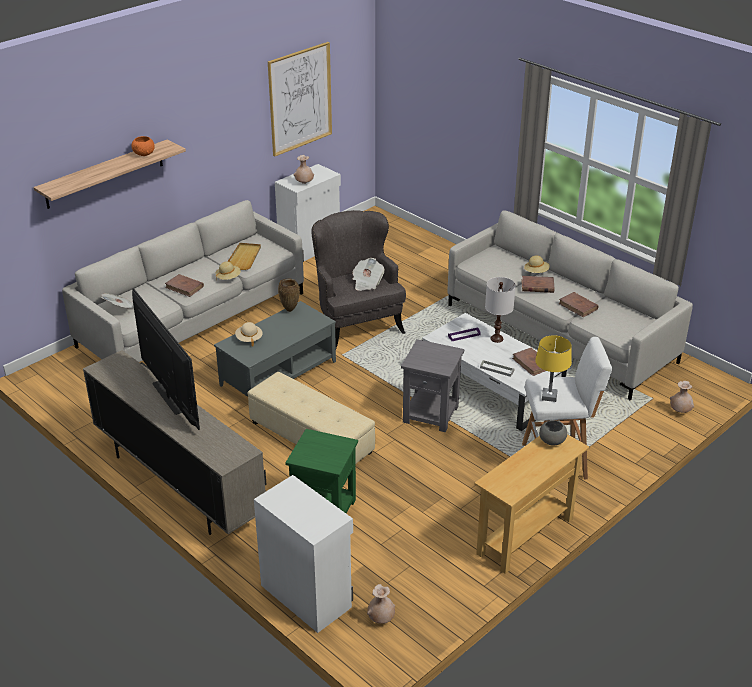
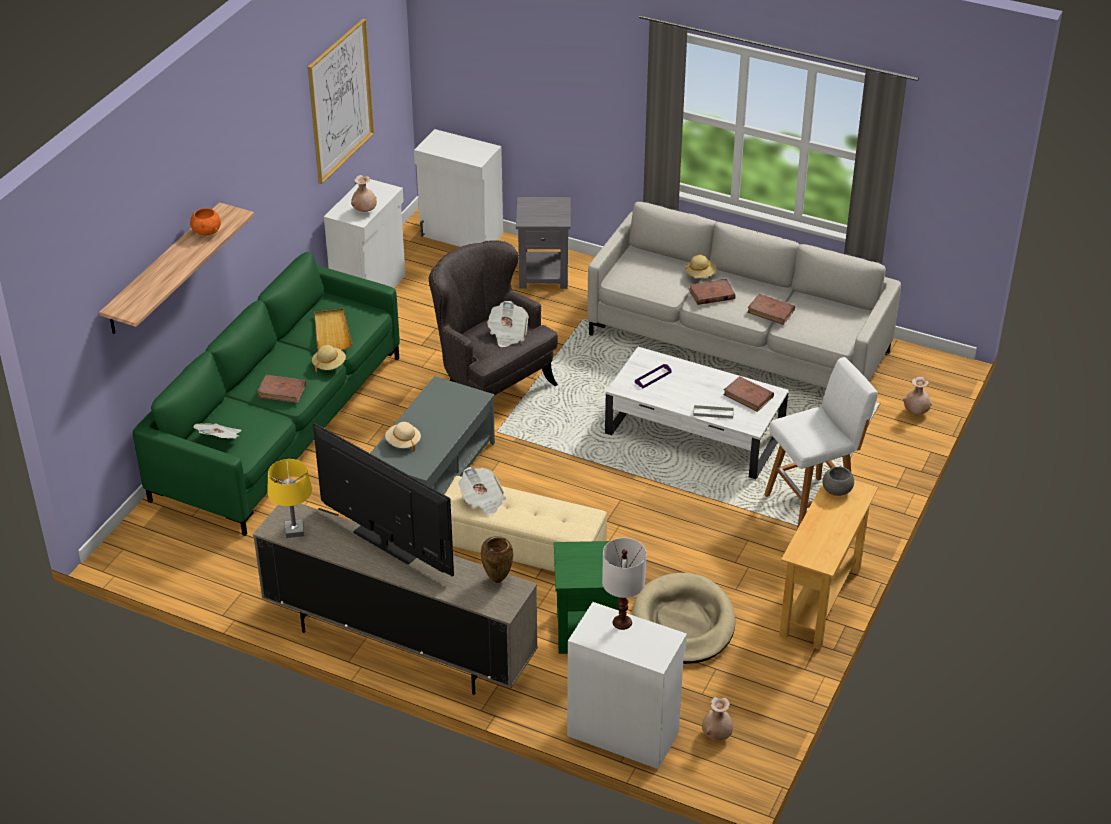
camera: 20 degrees left, 5 degrees up
(193, 320) = (279, 427): grey sofa -> green sofa
(285, 392) = (482, 500): none -> newspaper
(290, 310) = (429, 391): brown vase -> brown vase (498, 579)
(394, 226) = (461, 235): none -> white cabinet
(403, 523) = (683, 623): none -> beige dog bed
(431, 414) = (644, 483): grey side table -> grey side table (544, 274)
(496, 339) = (692, 373): white table lamp -> white table lamp (622, 622)
(549, 397) = (808, 438): yellow table lamp -> yellow table lamp (294, 531)

